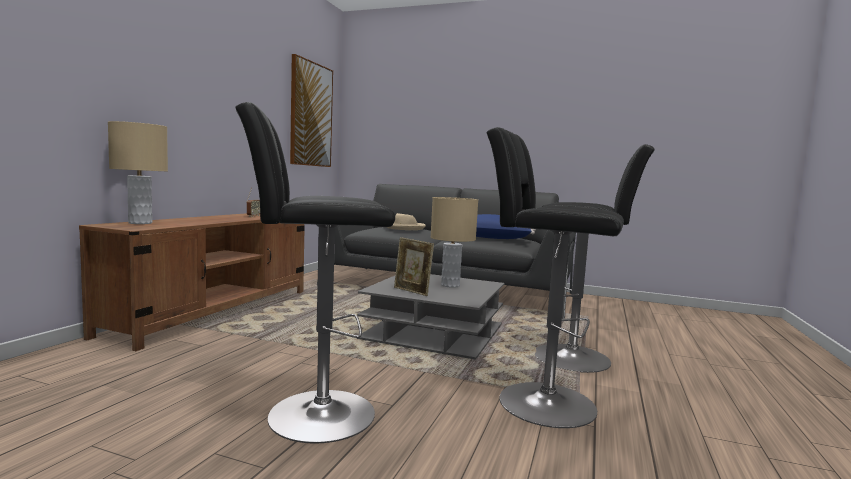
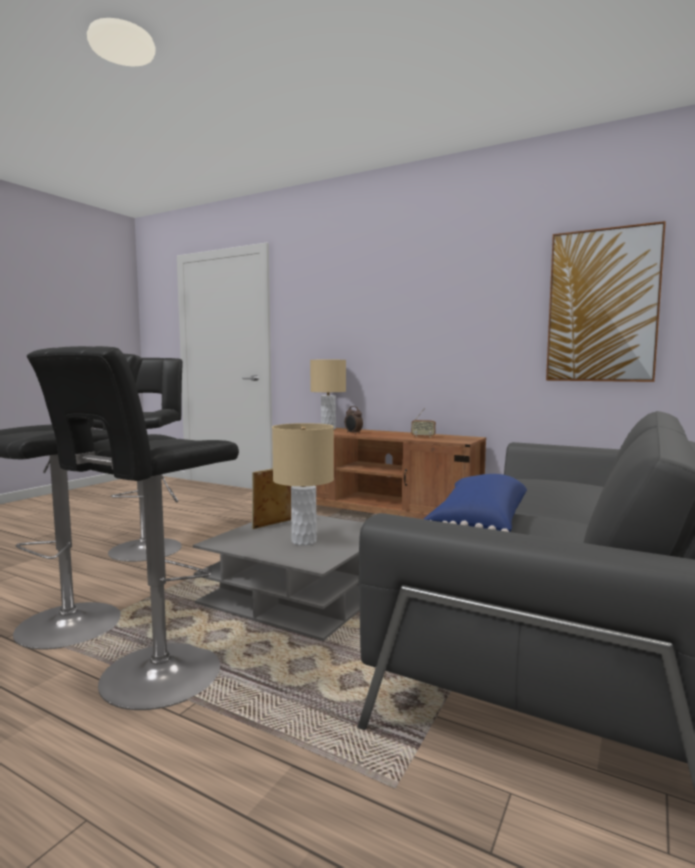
camera: 100 degrees right, 0 degrees up
(208, 221) = (353, 433): none -> alarm clock
(404, 228) = (538, 485): beige hat -> none

